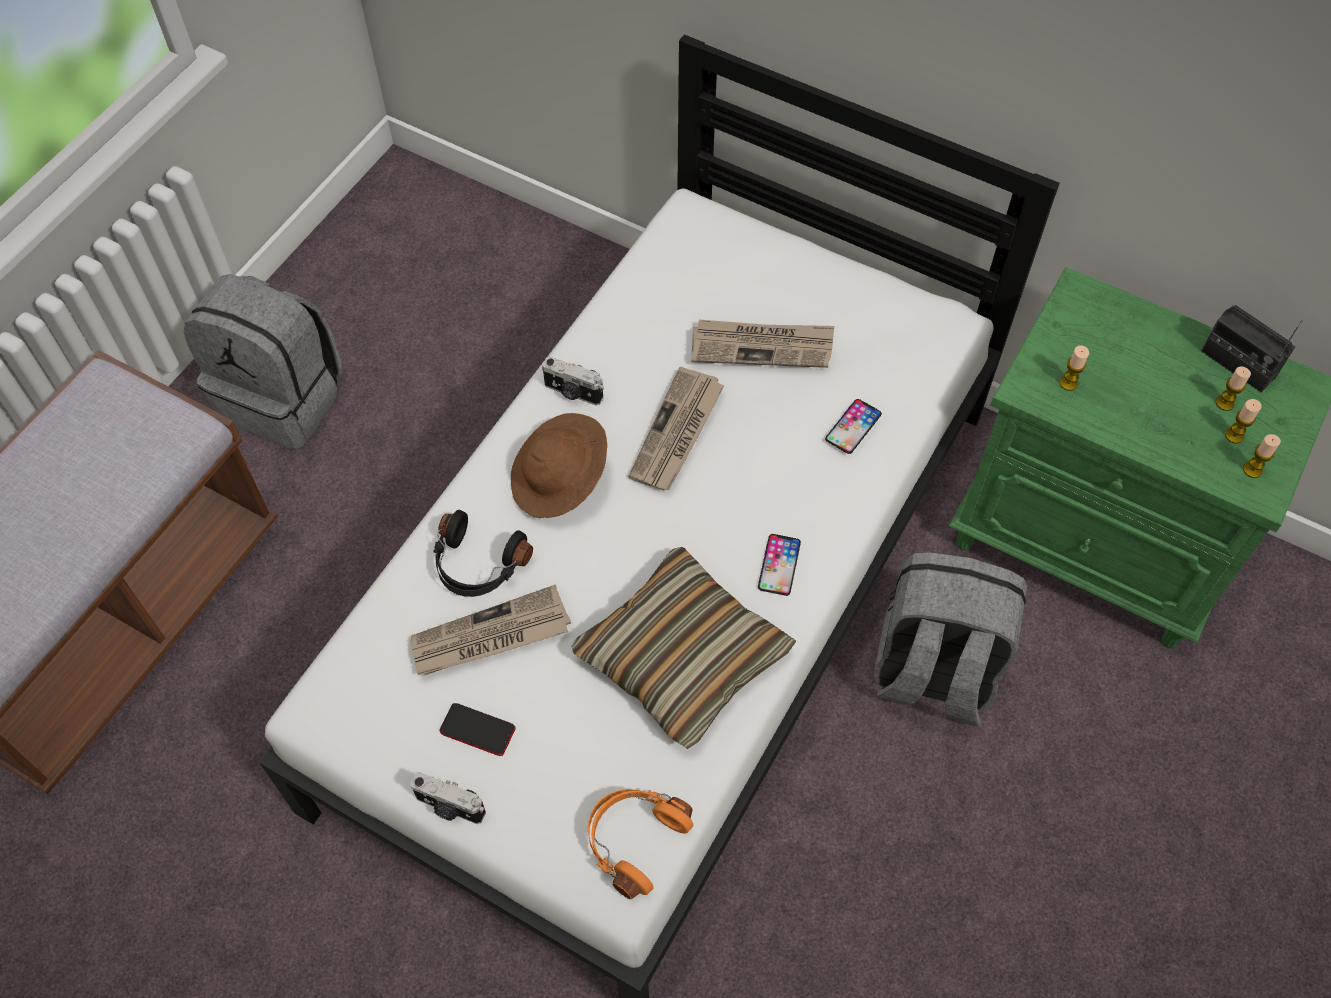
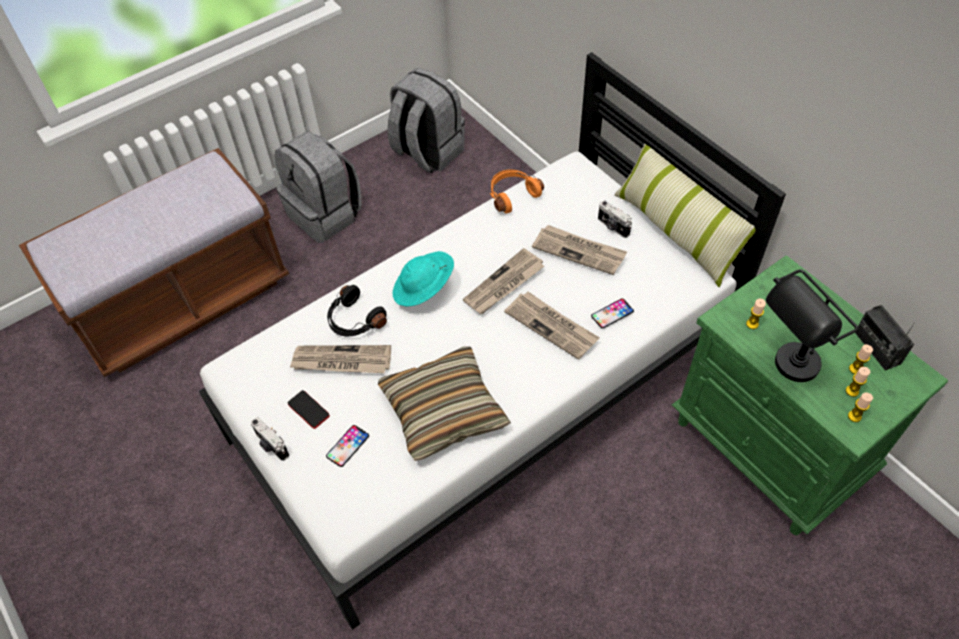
camera: 25 degrees right, 5 degrees down
(560, 480) = (424, 290): brown hat -> turquoise hat
(573, 393) = (455, 244): camera -> camera (612, 227)
(633, 840) = (362, 503): orange headphones -> orange headphones (512, 195)
(777, 474) = (552, 326): none -> newspaper
(779, 565) = (527, 378): phone -> phone (347, 446)
(882, 272) = (676, 231): none -> pillow
(932, 672) = (626, 492): grey backpack -> grey backpack (427, 152)
(1140, 436) = (785, 371): none -> black table lamp

